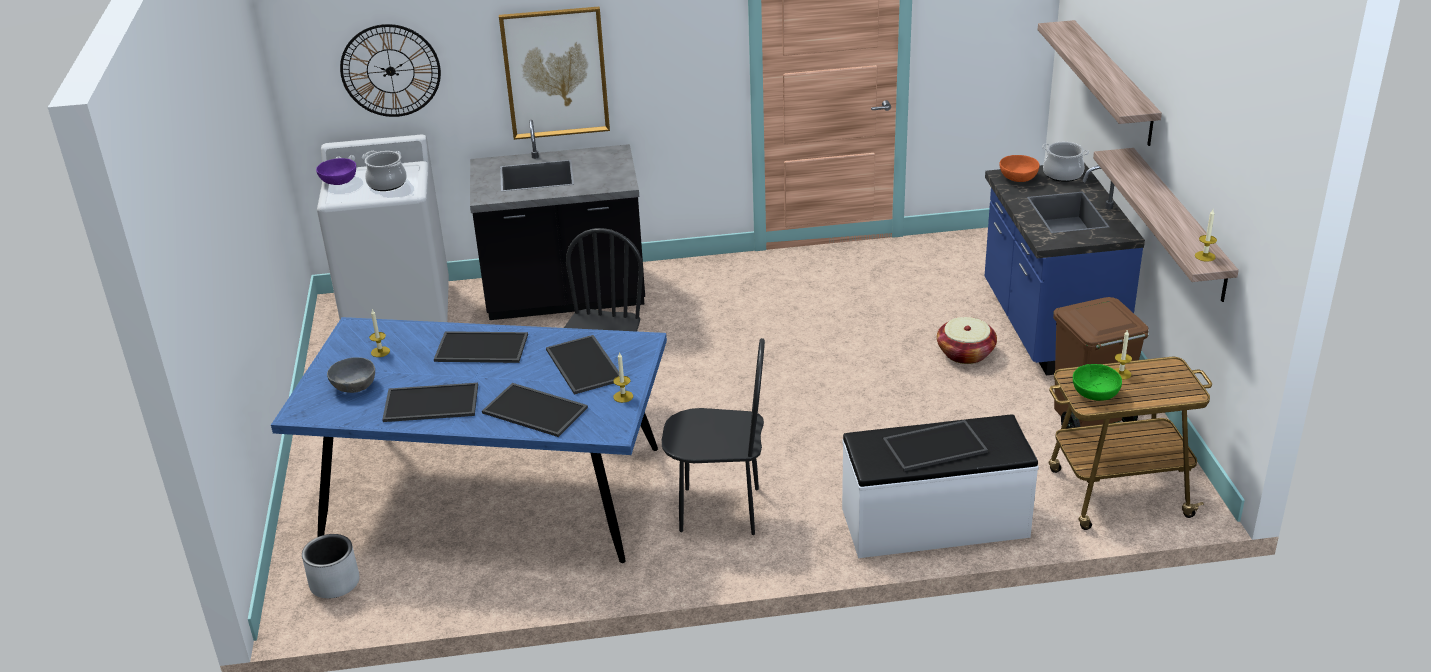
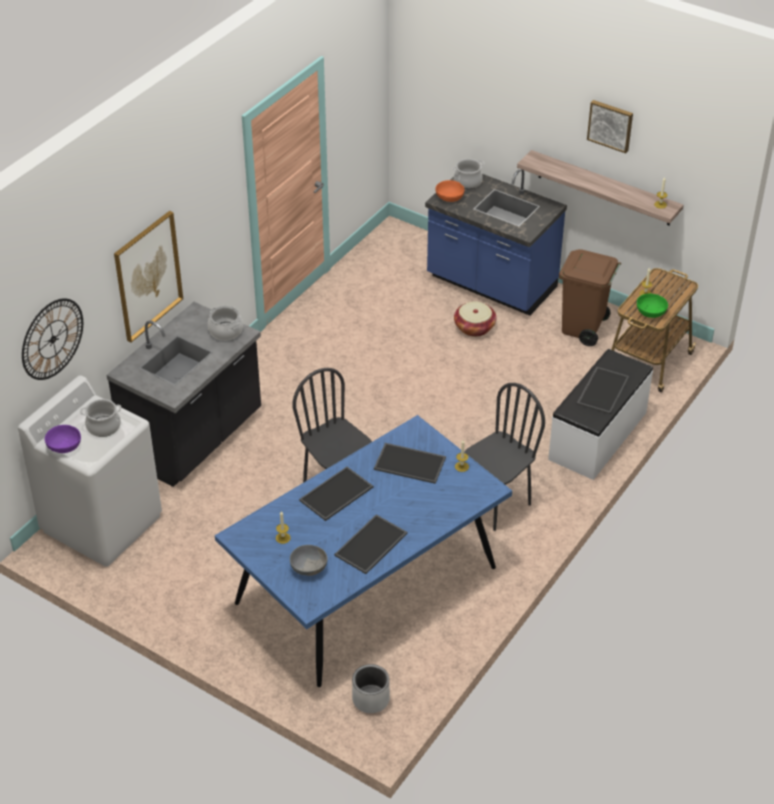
camera: 50 degrees left, 10 degrees up
(536, 410) = (432, 506): tray -> none
(612, 176) = (226, 331): none -> cooking pot
(1113, 82) = (491, 111): shelf -> none
(1194, 119) = (610, 125): none -> picture

